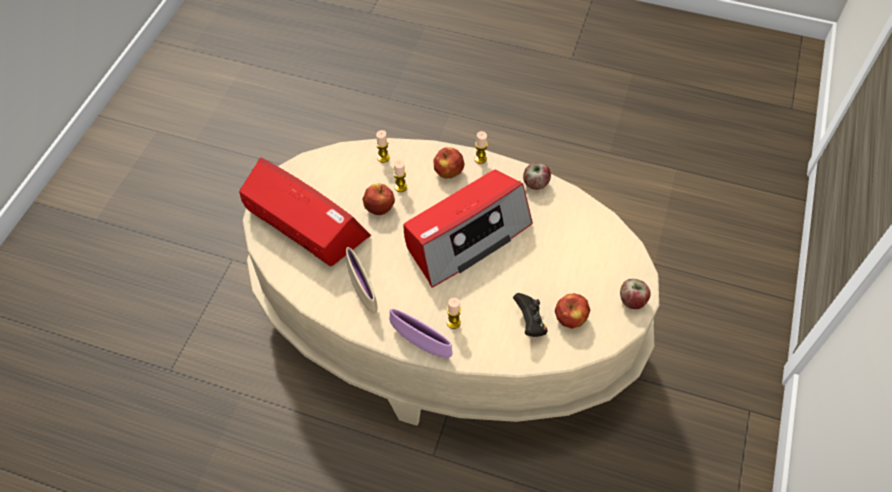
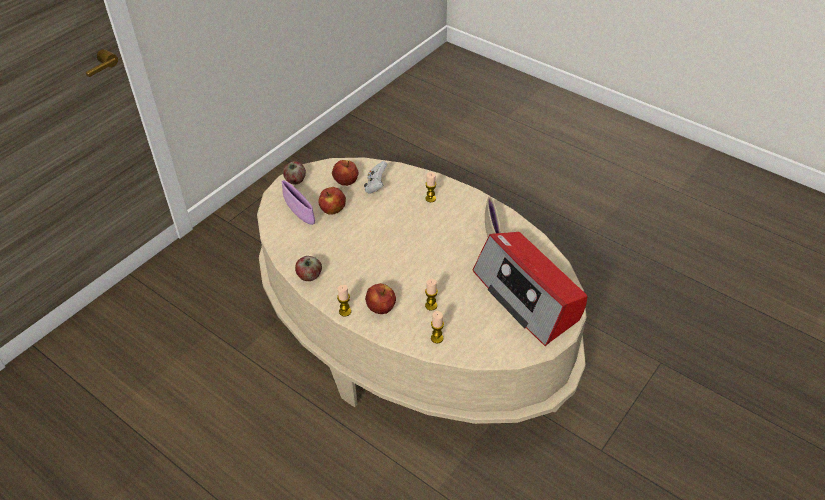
camera: 160 degrees left, 10 degrees down
(379, 208) = (457, 292): apple -> apple (333, 210)
(420, 342) = (459, 193): purple bowl -> purple bowl (299, 213)
(466, 236) = (392, 251): radio -> none
(530, 322) = (376, 186): black game controller -> white game controller

